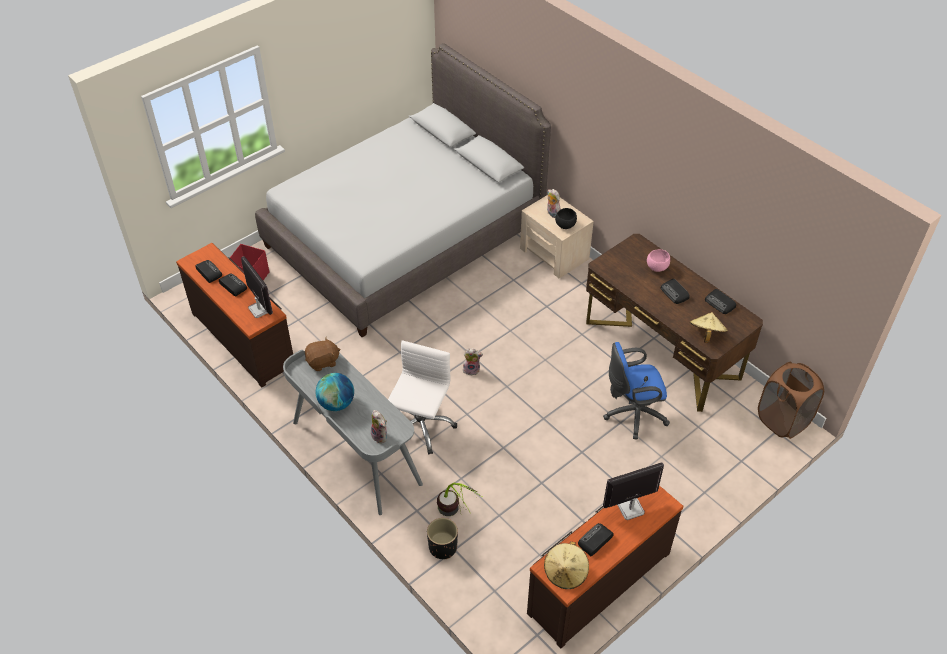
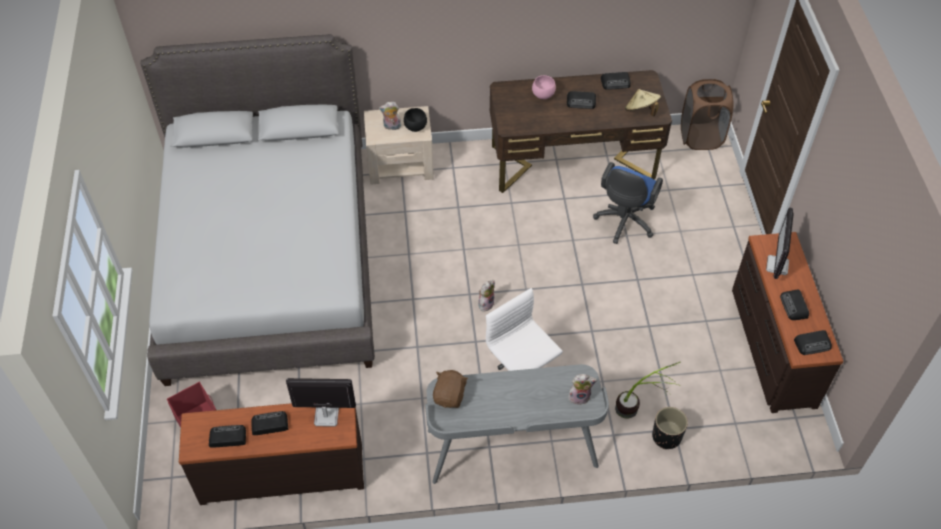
camera: 55 degrees left, 5 degrees up
(336, 403) = (513, 411): globe -> none
(565, 572) = (813, 344): beige hat -> radio

